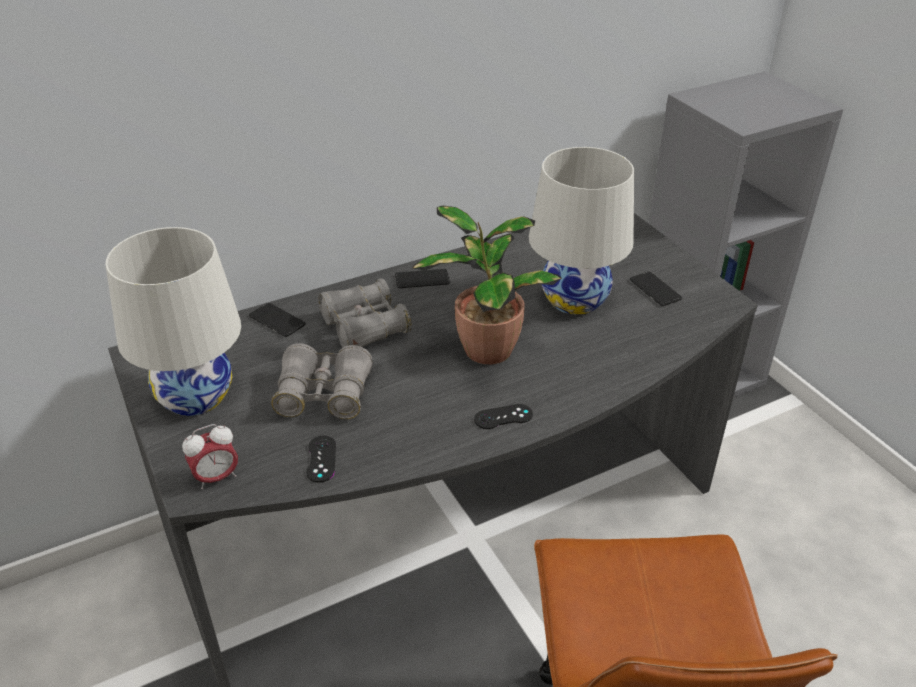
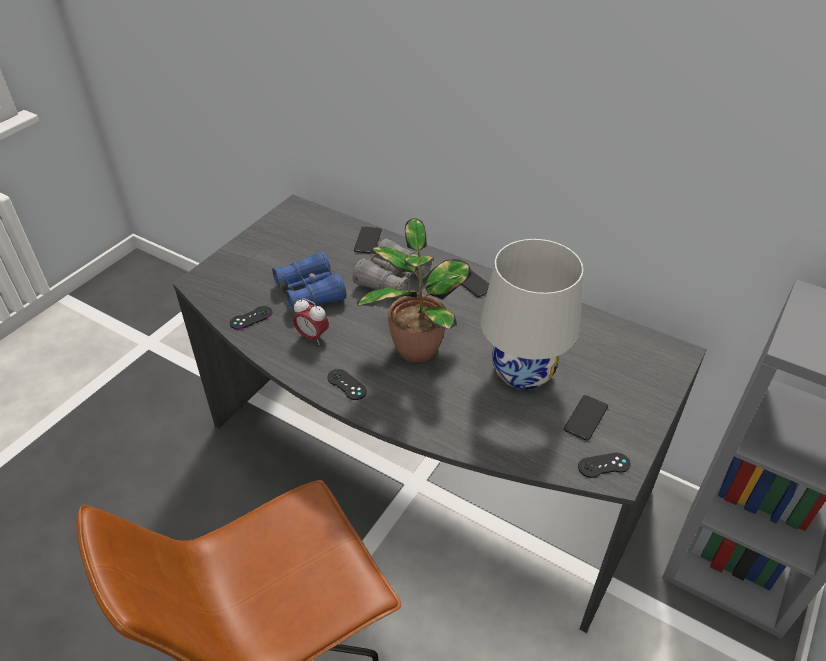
camera: 60 degrees right, 5 degrees up
(195, 396) = (273, 244): white table lamp -> none
(216, 478) = (211, 285): alarm clock -> alarm clock (312, 337)
(324, 394) = (310, 292): grey binoculars -> blue binoculars
(713, 302) = (604, 465): none -> black game controller

